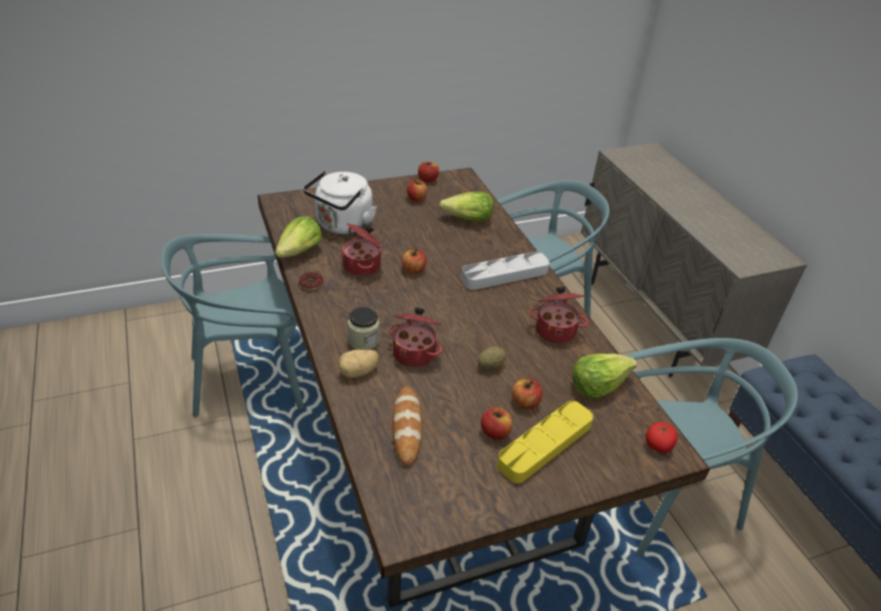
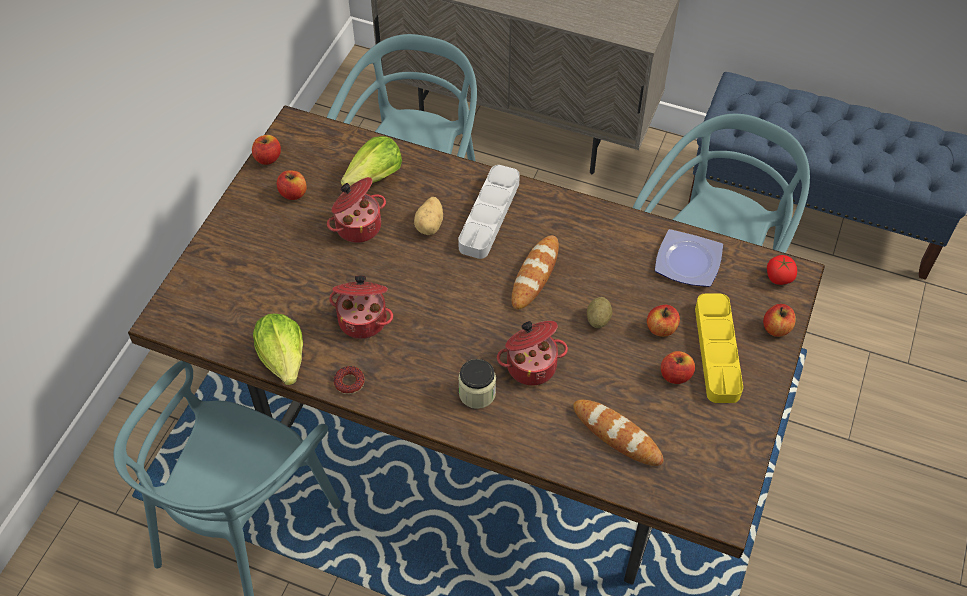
camera: 45 degrees left, 15 degrees up
(342, 225) = (274, 291): white kettle -> none
(358, 372) = (517, 426): potato -> potato (430, 225)
(413, 270) = (411, 281): apple -> apple (776, 328)
(487, 317) = (535, 274): none -> bread
(555, 330) = (598, 238): cooking pot -> cooking pot (357, 225)
(598, 385) = (686, 262): lettuce -> plate

